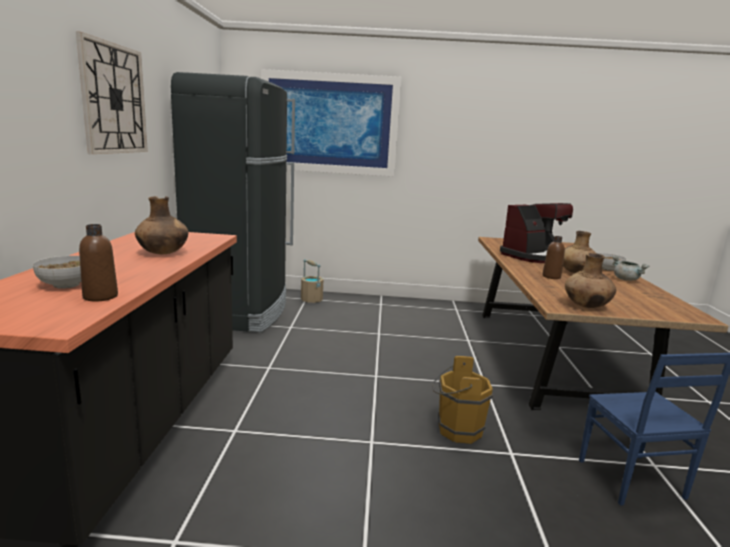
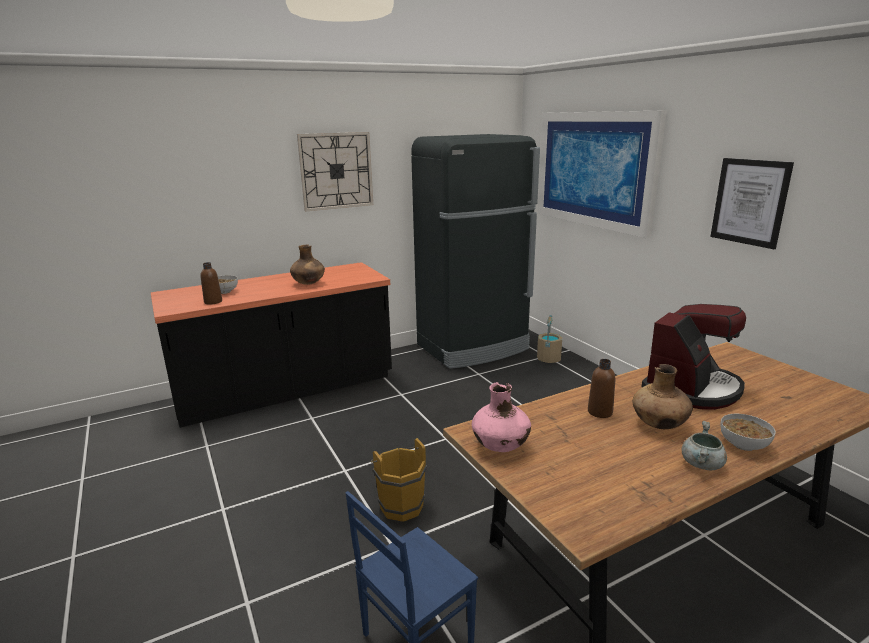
camera: 60 degrees right, 5 degrees up
(472, 143) = (750, 202): none -> picture
(535, 257) = (692, 389): coffee machine -> coffee machine turned 75 degrees counterclockwise
(586, 306) = (501, 446): brown vase -> pink vase

